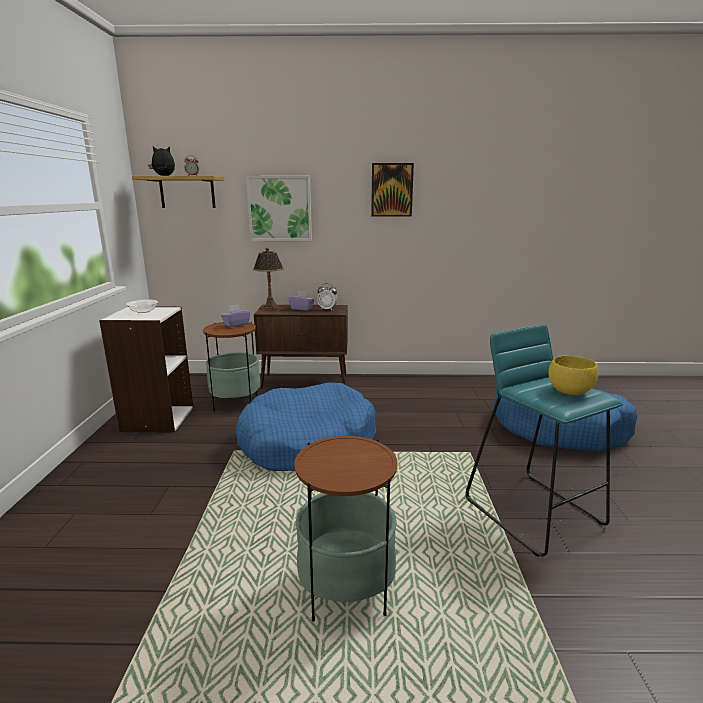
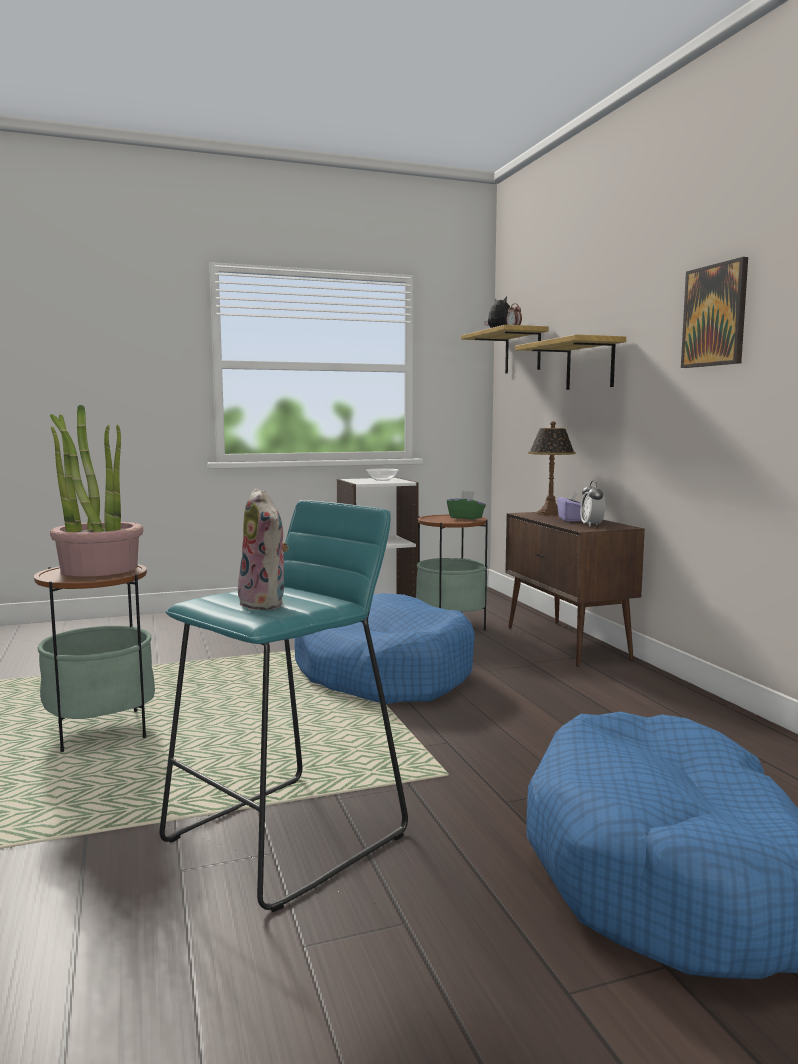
camera: 70 degrees right, 10 degrees down
(236, 324) = (466, 517): purple tissue box -> green tissue box
(280, 209) = (590, 365): picture -> shelf
(341, 456) = (98, 568): none -> potted plant
(570, 391) = (266, 603): yellow bowl -> plush toy

